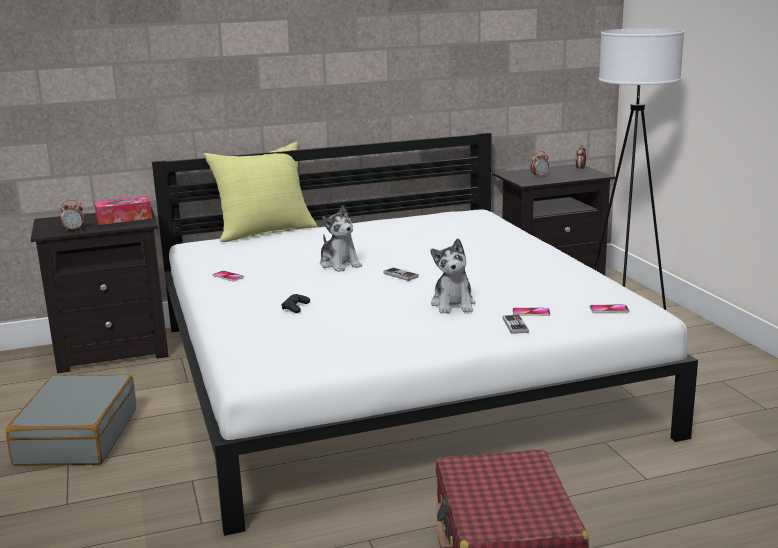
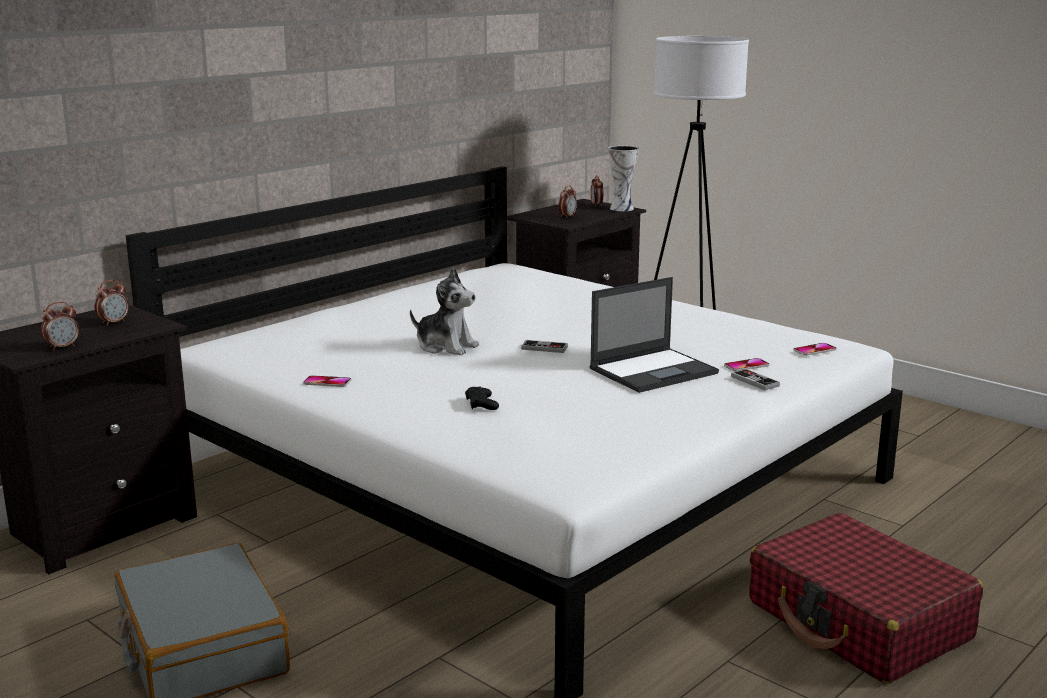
camera: 30 degrees left, 0 degrees up
(124, 218) = (113, 322): tissue box -> alarm clock
(265, 232) = (276, 321): yellow pillow -> none
(453, 304) = (654, 370): plush toy -> laptop
(595, 174) = (622, 208): none -> vase

